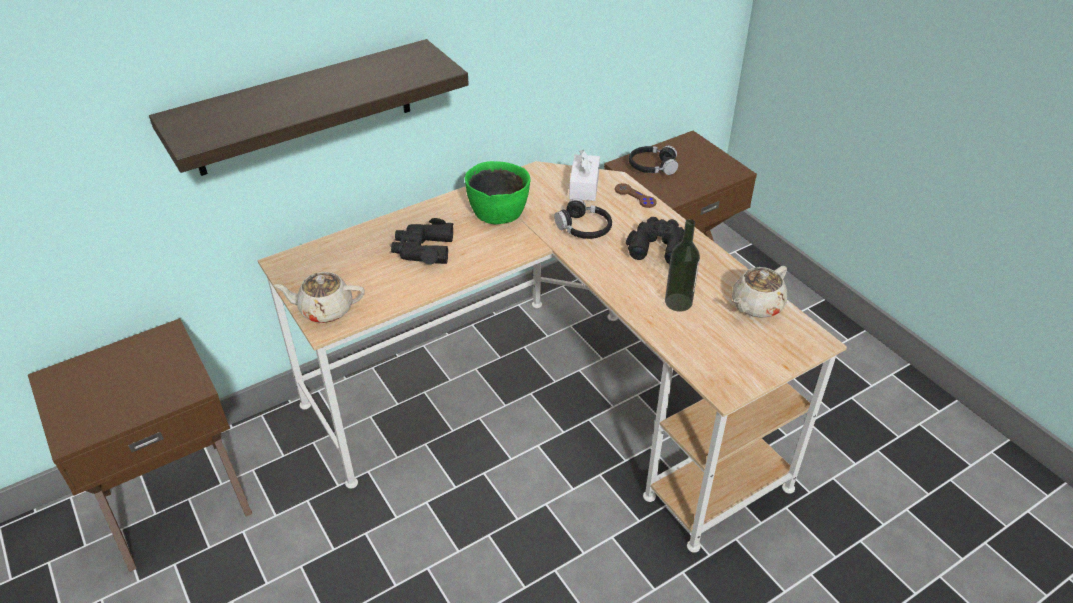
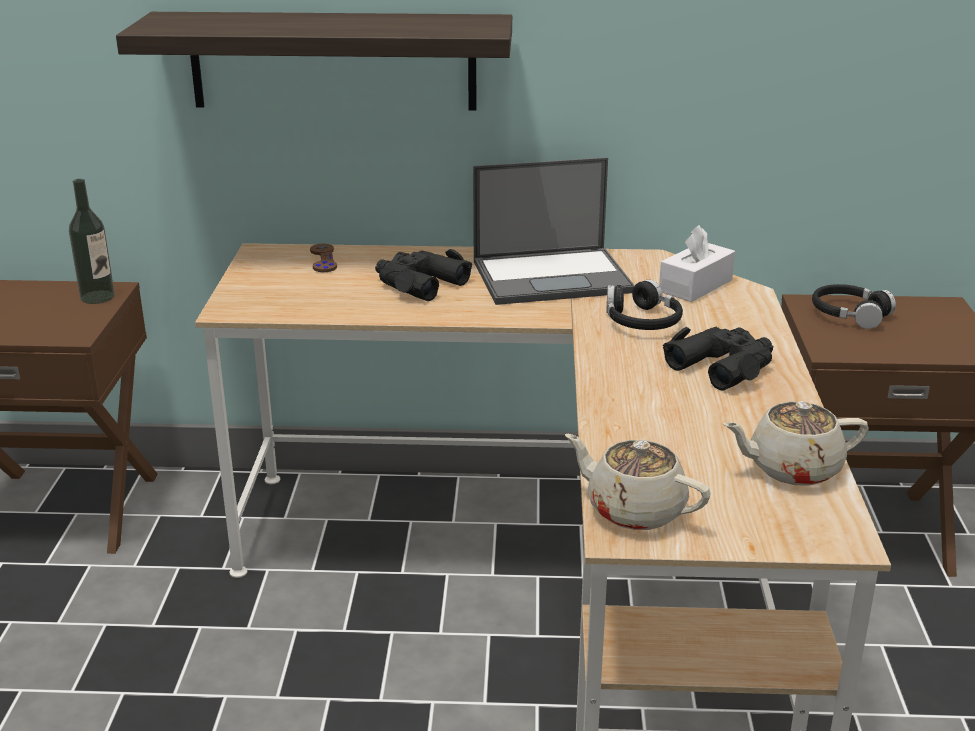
camera: 35 degrees right, 15 degrees down
(325, 310) = (248, 297): beige teapot -> beige teapot (634, 509)
(498, 210) = (553, 276): green bowl -> laptop
(635, 196) = (754, 313): brown game controller -> brown game controller (323, 259)
(678, 302) = (676, 426): bottle -> bottle (97, 297)

